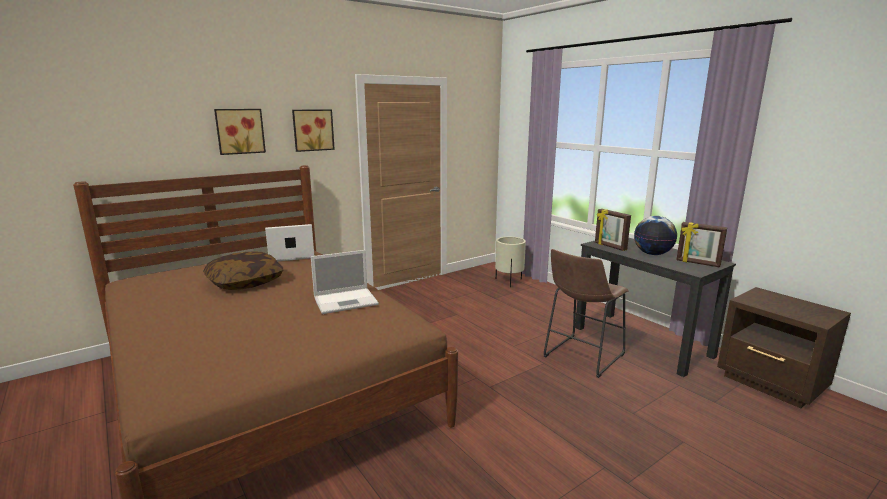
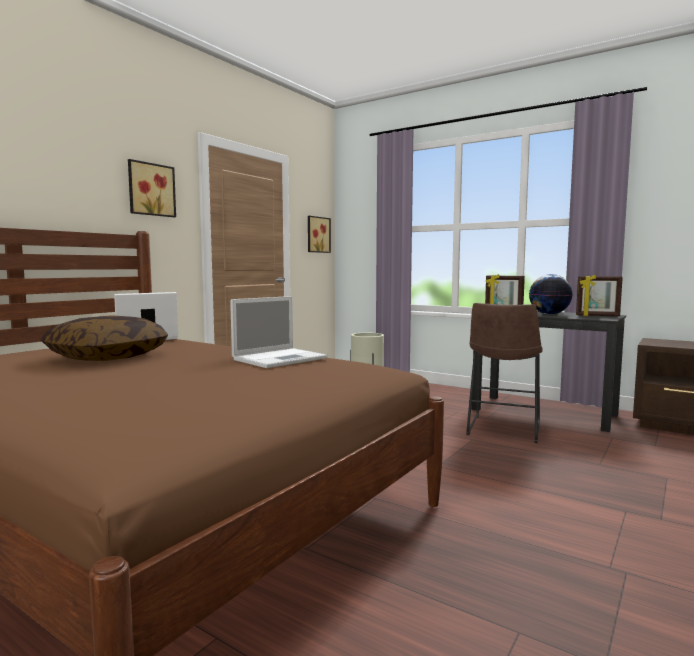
camera: 20 degrees left, 10 degrees down
(240, 131) = (60, 175): picture -> picture (317, 234)

